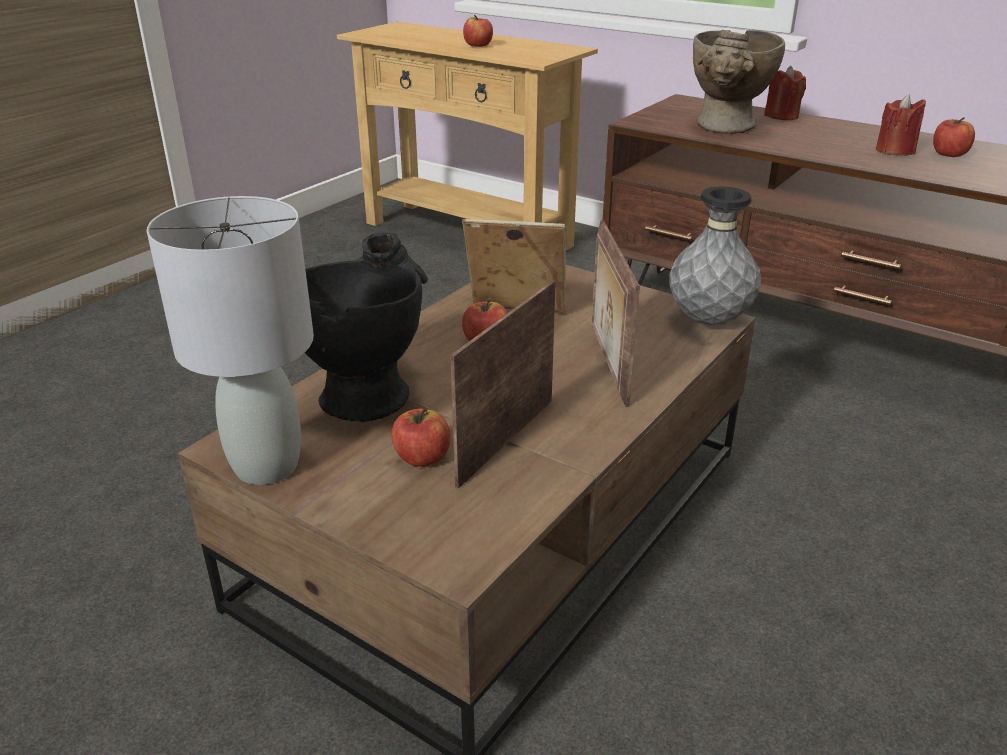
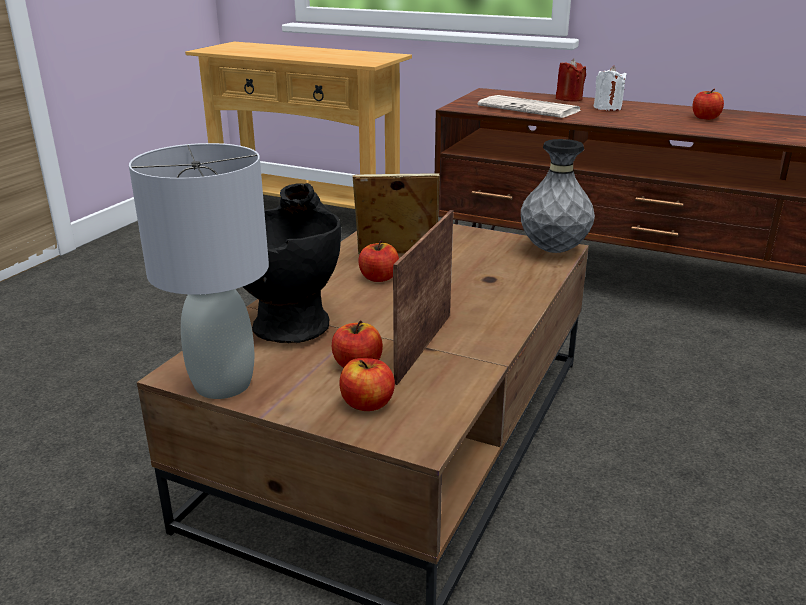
camera: 10 degrees left, 5 degrees down
(478, 45) = (312, 55): apple -> apple (367, 404)
(607, 365) = (485, 287): picture frame -> none
(726, 129) = (530, 108): beige vase -> newspaper
(825, 132) = (607, 108): none -> white candle
(895, 151) = (665, 117): red candle -> none

